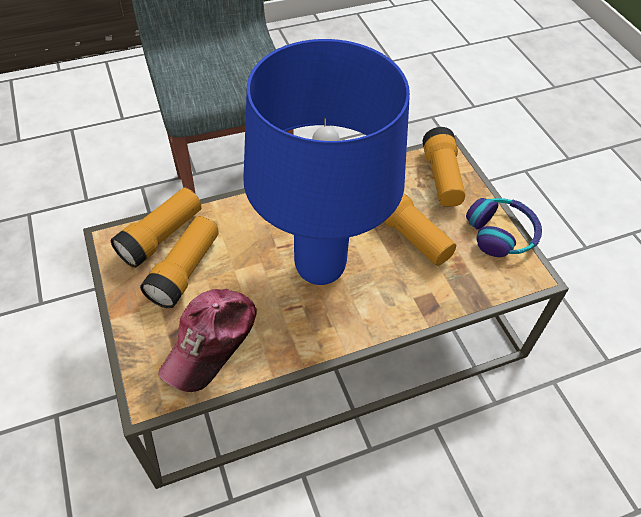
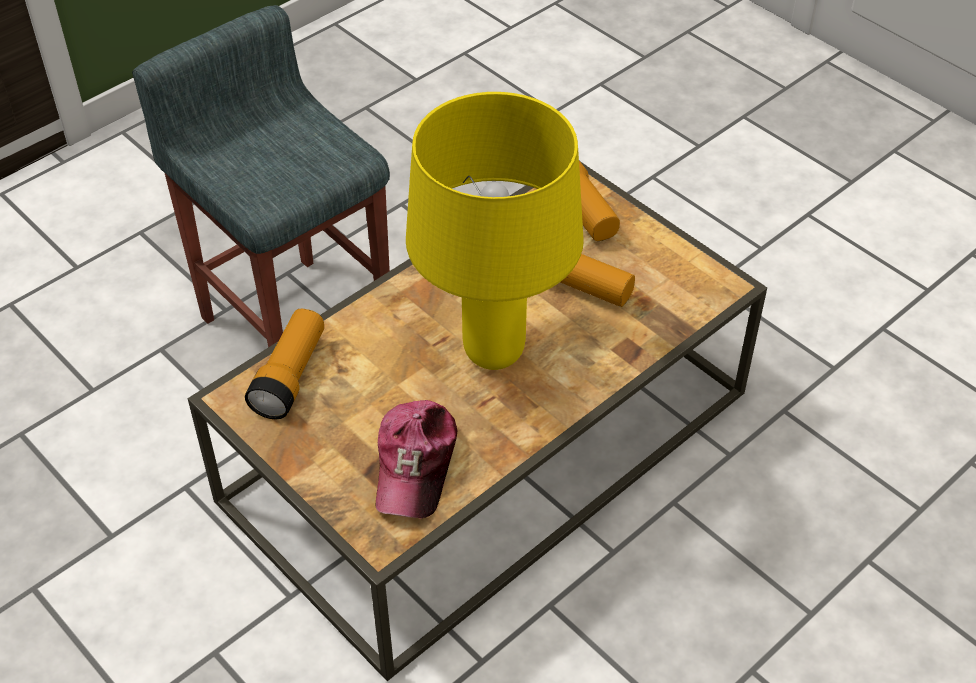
camera: 20 degrees left, 5 degrees down
(185, 271) = (341, 403): flashlight -> none
(319, 268) = (493, 351): blue table lamp -> yellow table lamp
(502, 233) = (674, 252): headphones -> none

